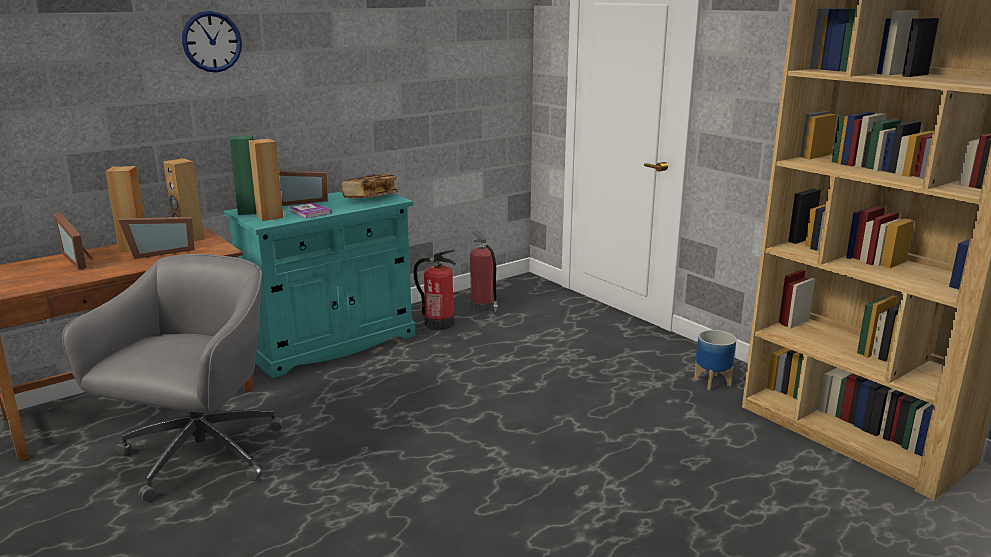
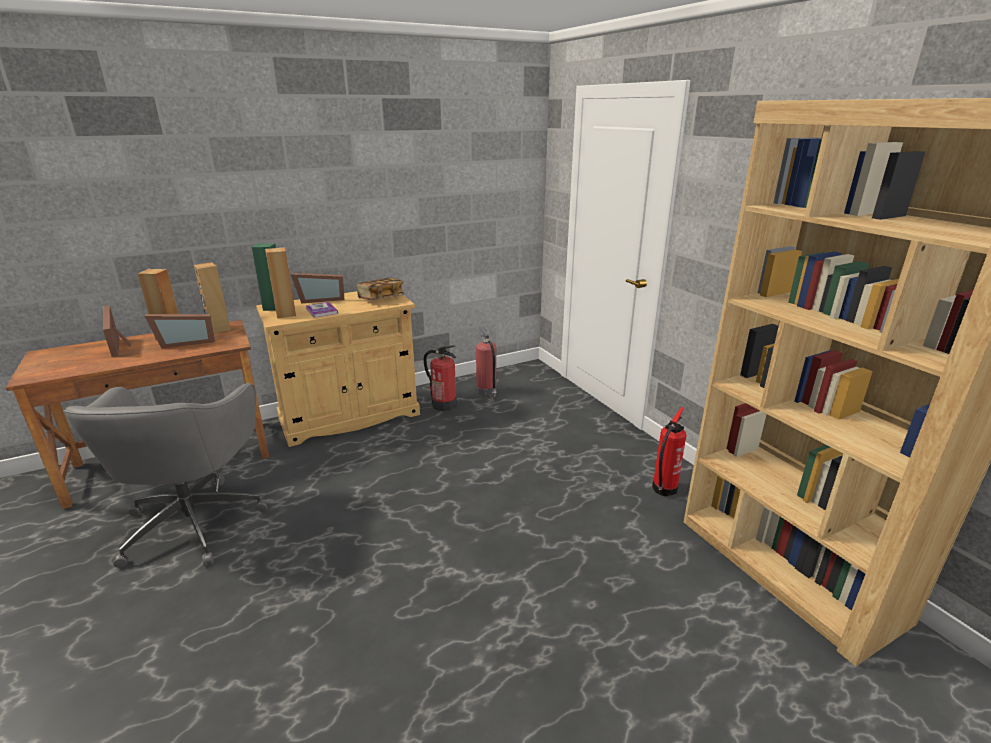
camera: 10 degrees right, 5 degrees up
(198, 456) = (195, 521): grey office chair -> grey office chair turned 150 degrees clockwise
(212, 42) = (237, 161): wall clock -> none
(331, 343) = (349, 416): turquoise cabinet -> beige cabinet
(712, 382) = (663, 490): planter -> fire extinguisher

